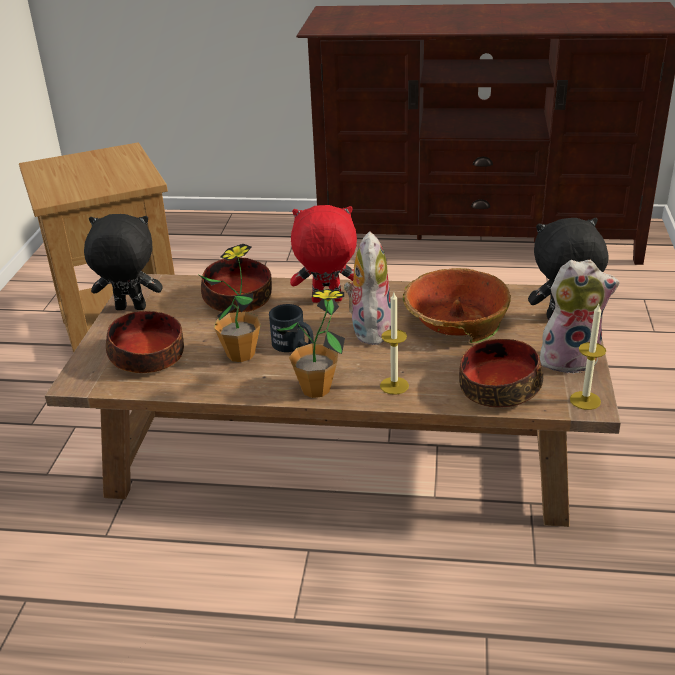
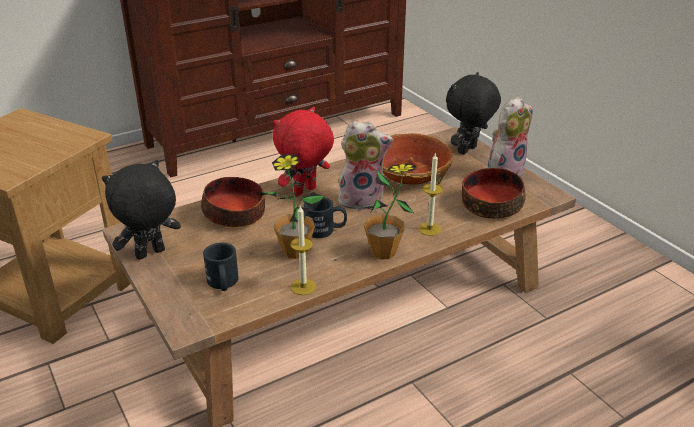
camera: 40 degrees left, 0 degrees up
(148, 357) = (223, 283): bowl -> black mug
(369, 329) = (362, 199): plush toy -> plush toy turned 120 degrees clockwise
(585, 400) = (544, 193): candle -> candle (303, 287)

